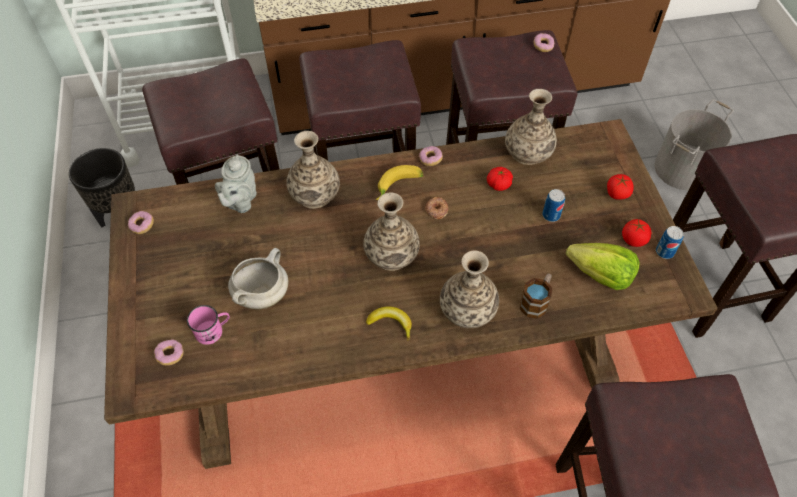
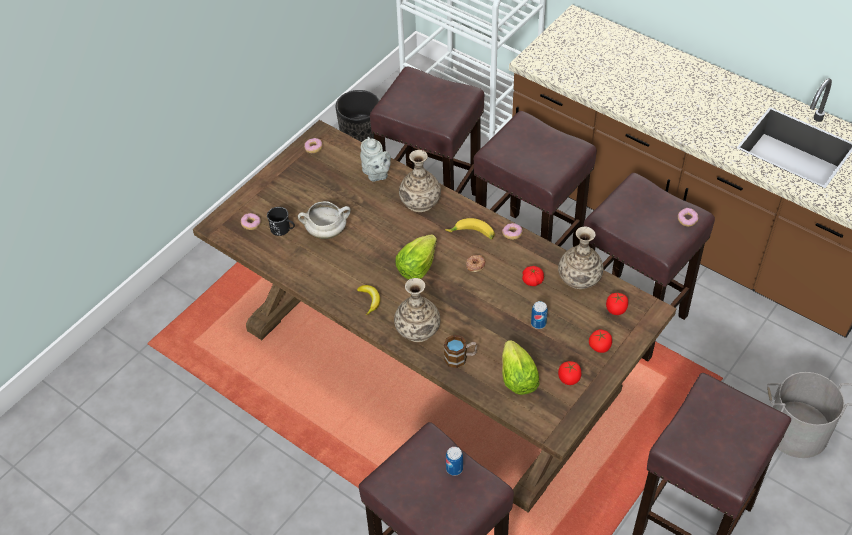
camera: 50 degrees right, 5 degrees down
(213, 331) = (283, 229): pink mug -> black mug
(240, 202) = (376, 174): grey teapot -> grey teapot turned 90 degrees counterclockwise
(391, 254) = (417, 267): vase -> lettuce
(586, 154) = (616, 309): none -> tomato
(664, 252) = (577, 401): can -> can (454, 468)

